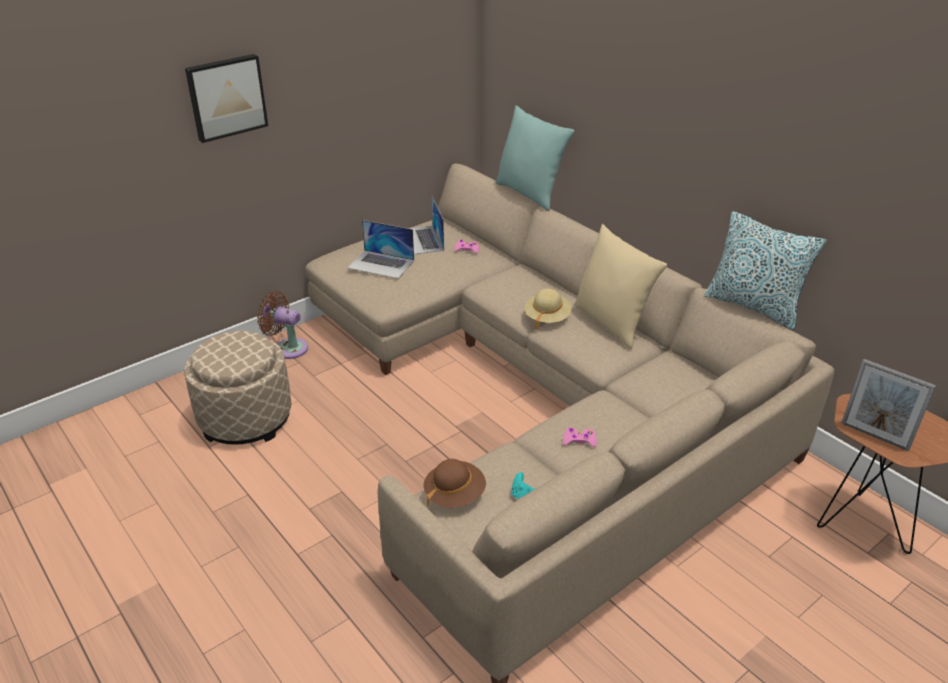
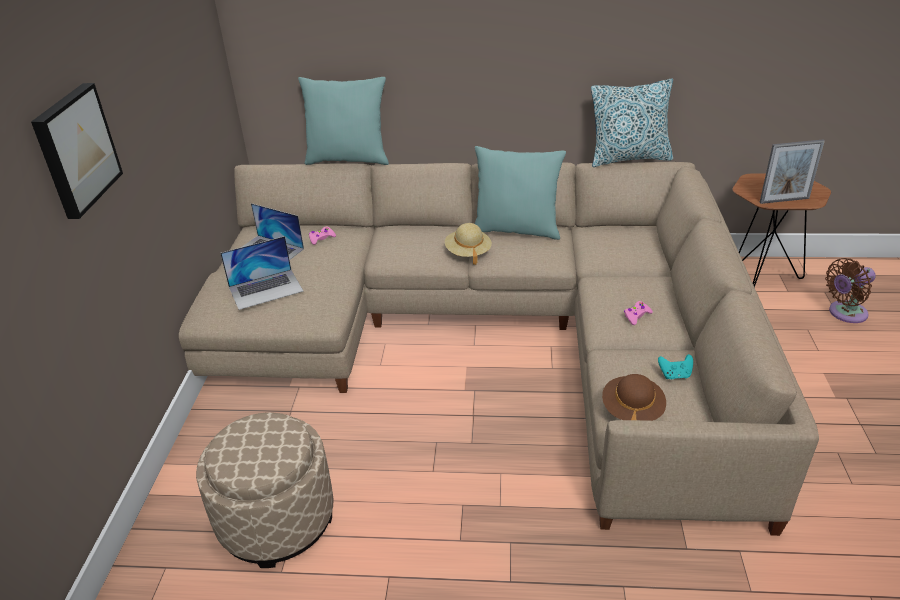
camera: 45 degrees left, 0 degrees up
(287, 348) = (215, 433): brown fan -> brown fan (844, 313)
(612, 323) = (517, 230): beige pillow -> turquoise pillow

